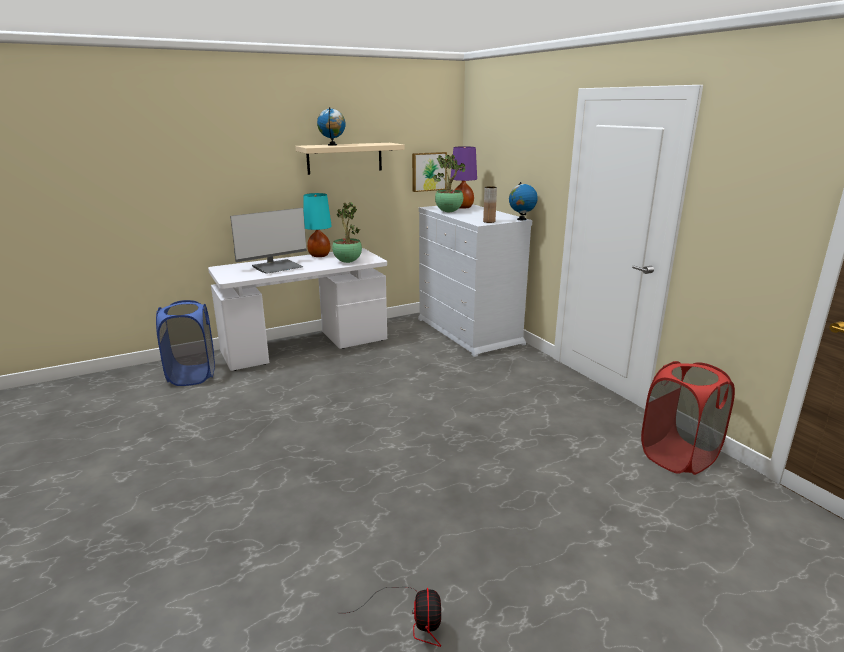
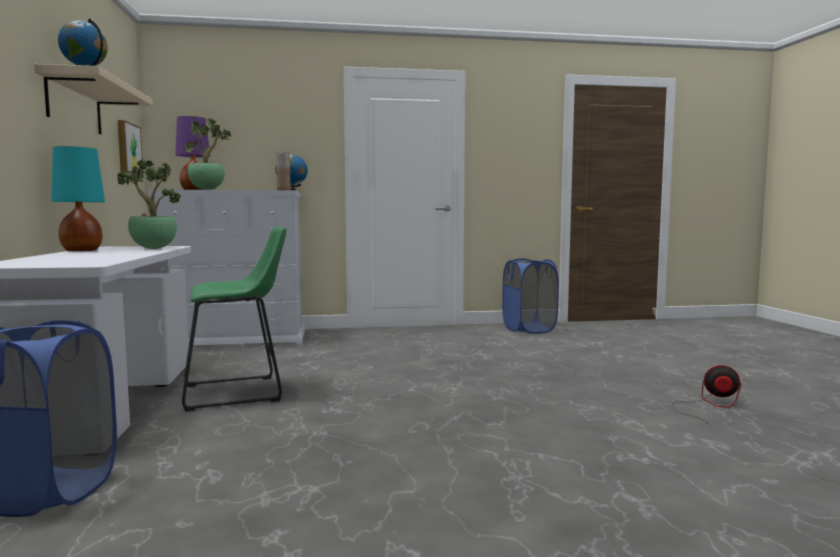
camera: 70 degrees left, 15 degrees down
(277, 267) = (88, 257): monitor -> none
(340, 372) = (239, 392): none -> green stool
(678, 457) = (529, 329): red laundry basket -> blue laundry basket

